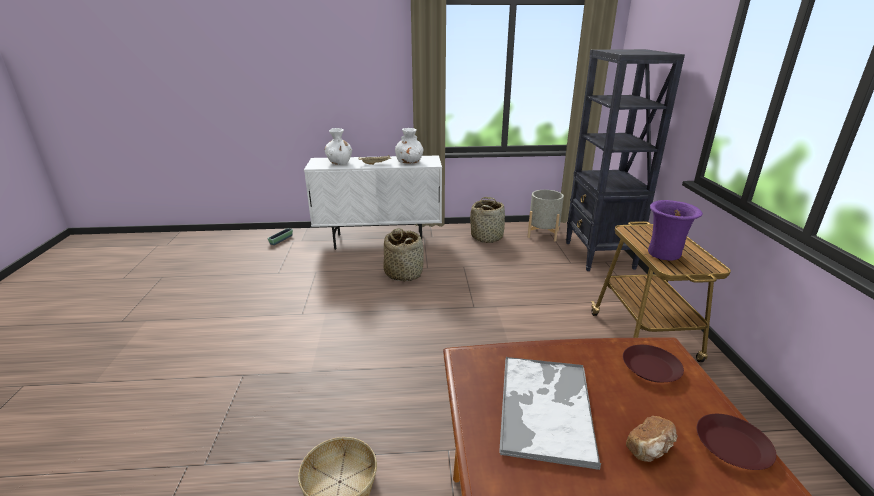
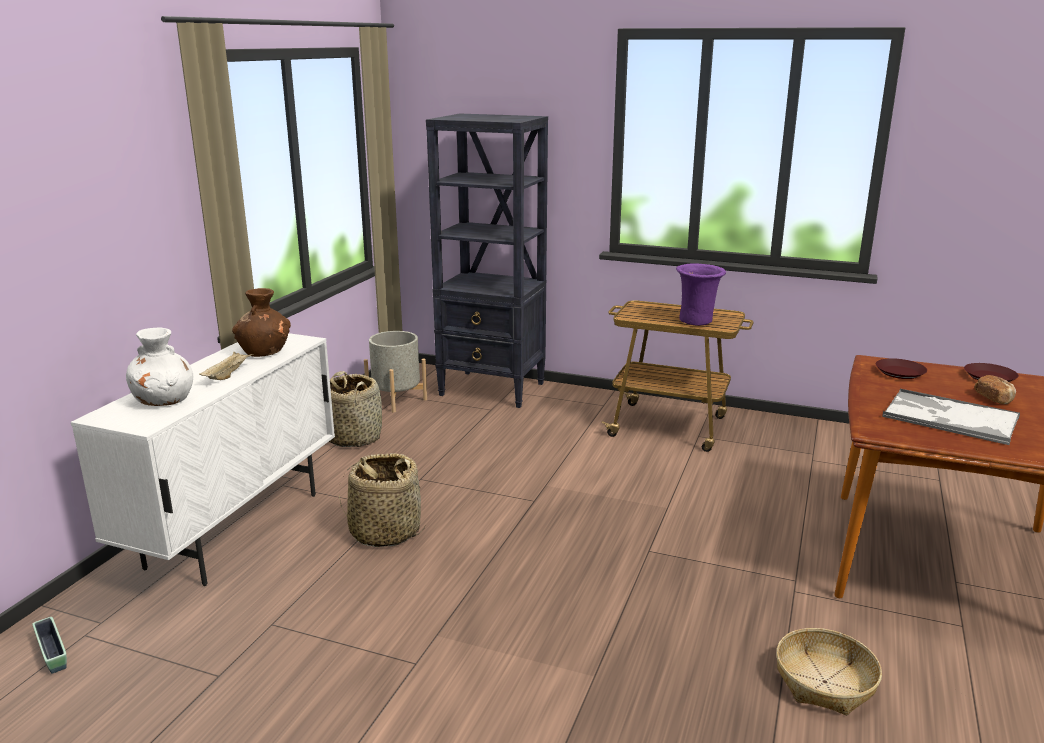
camera: 65 degrees left, 5 degrees down
(409, 162) = (265, 352): white vase -> brown vase

